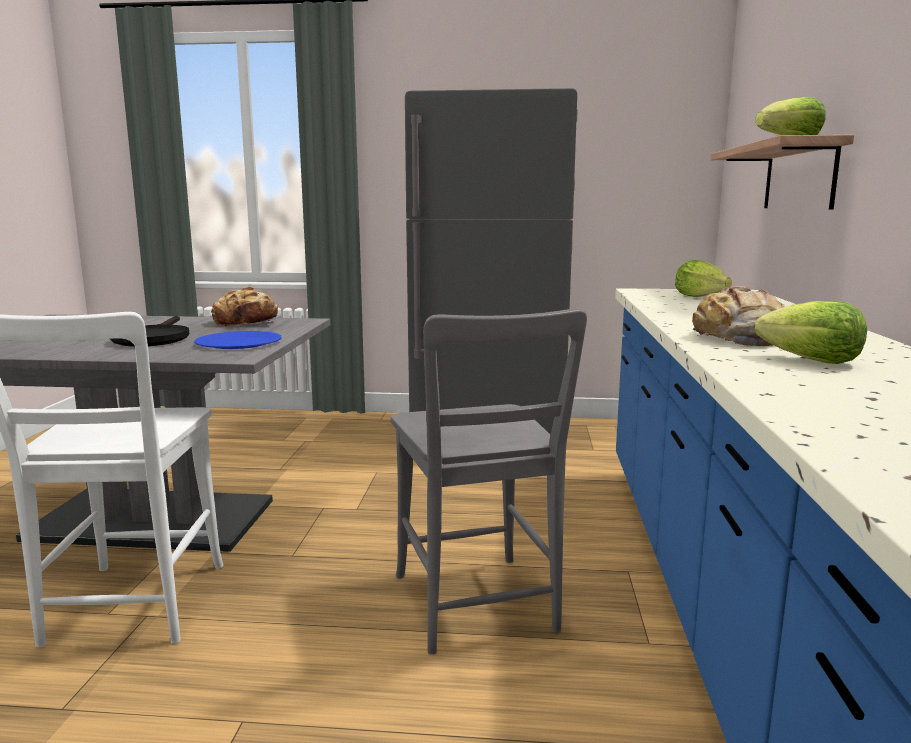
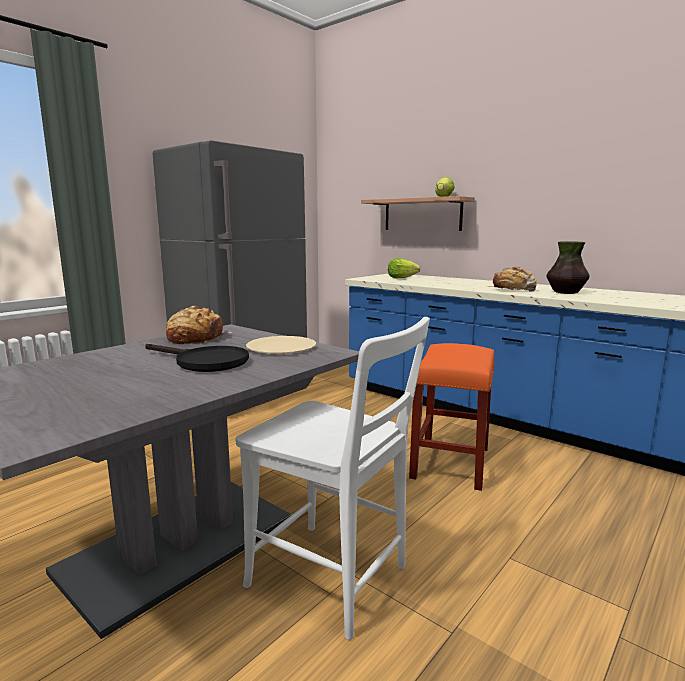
camera: 55 degrees left, 0 degrees up
(238, 343) = (281, 347): blue plate -> beige plate
(477, 608) = (450, 463): grey chair -> orange stool
(811, 361) = (566, 292): lettuce -> vase

